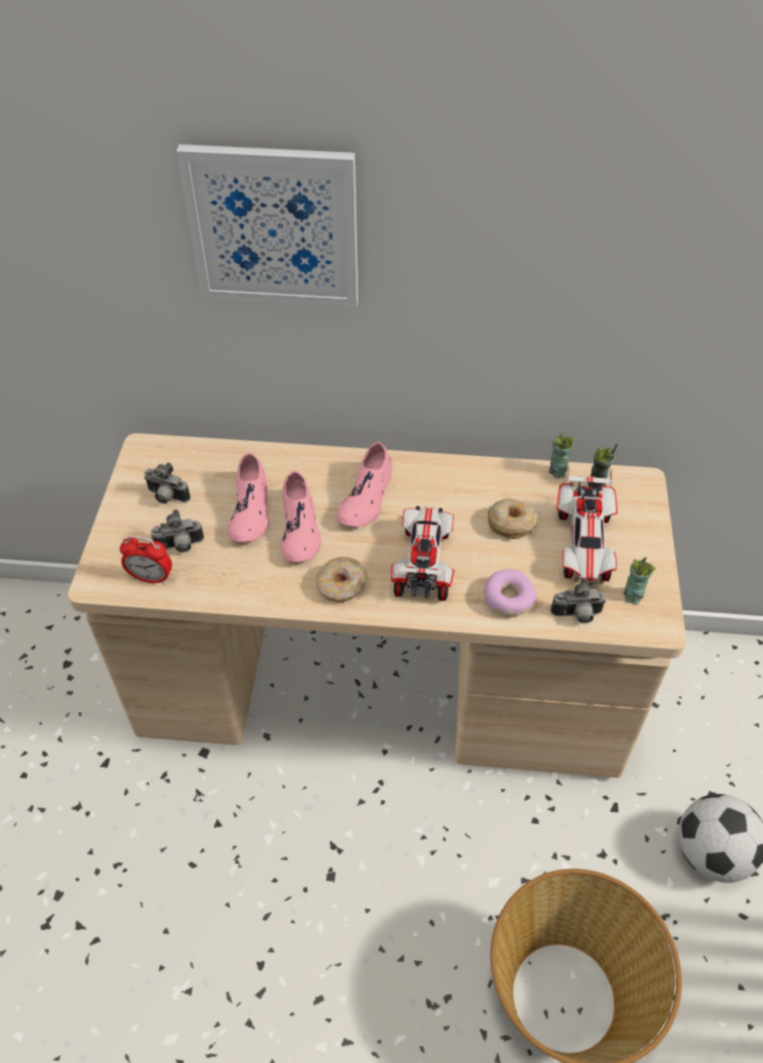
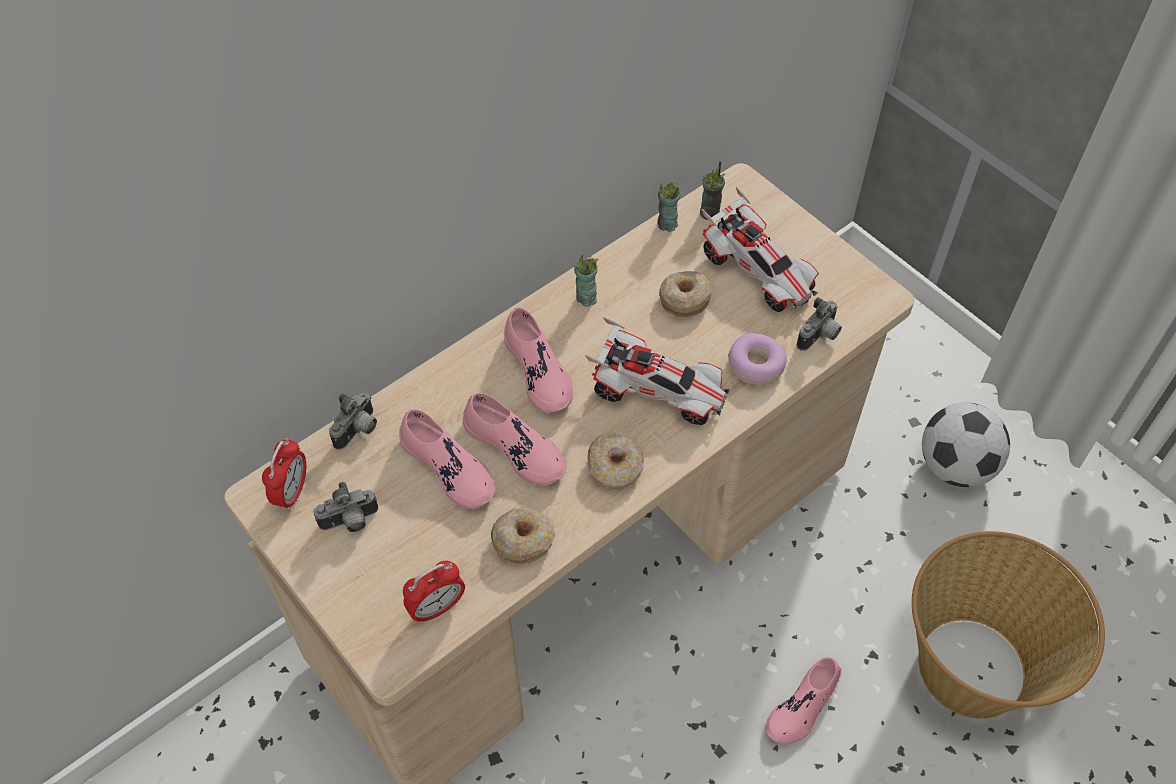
camera: 45 degrees left, 5 degrees up
(159, 459) = (292, 492): none -> alarm clock
(180, 546) = (426, 556): camera -> camera (358, 431)
(239, 582) = (523, 540): none -> donut
(274, 226) = (348, 144): picture -> none
(414, 902) = (803, 706): none -> pink shoe
(423, 563) = (657, 391): toy car -> toy car turned 150 degrees clockwise
(632, 596) = (838, 287): cup -> cup (586, 298)

